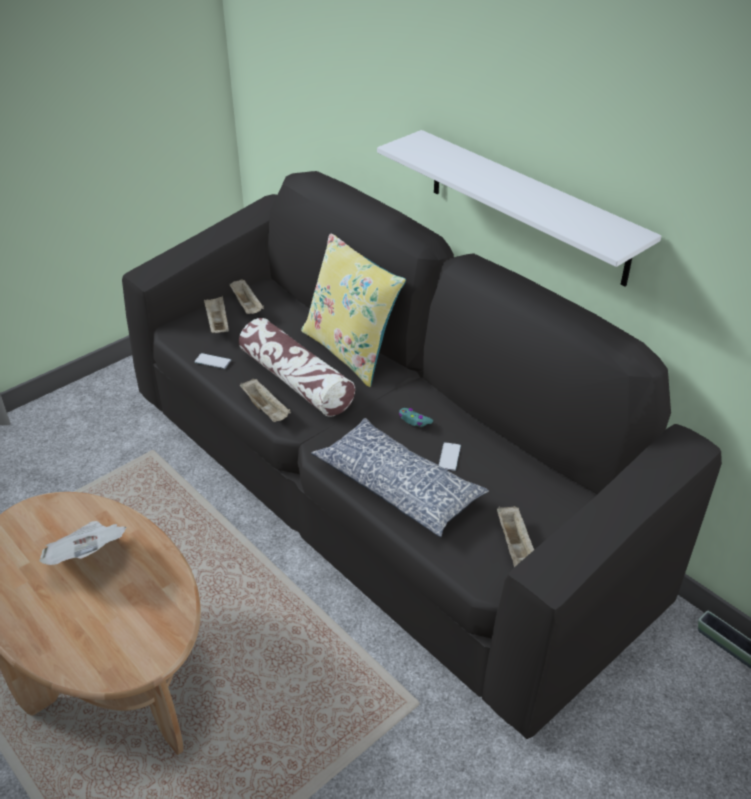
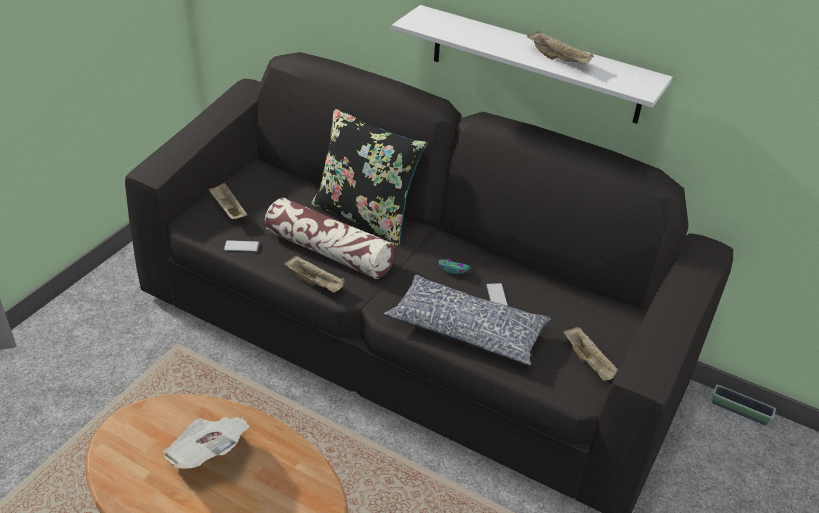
camera: 20 degrees left, 0 degrees up
(247, 306) = (248, 189): beige tray -> beige tray (559, 59)
(351, 351) = (365, 216): yellow pillow -> black pillow

